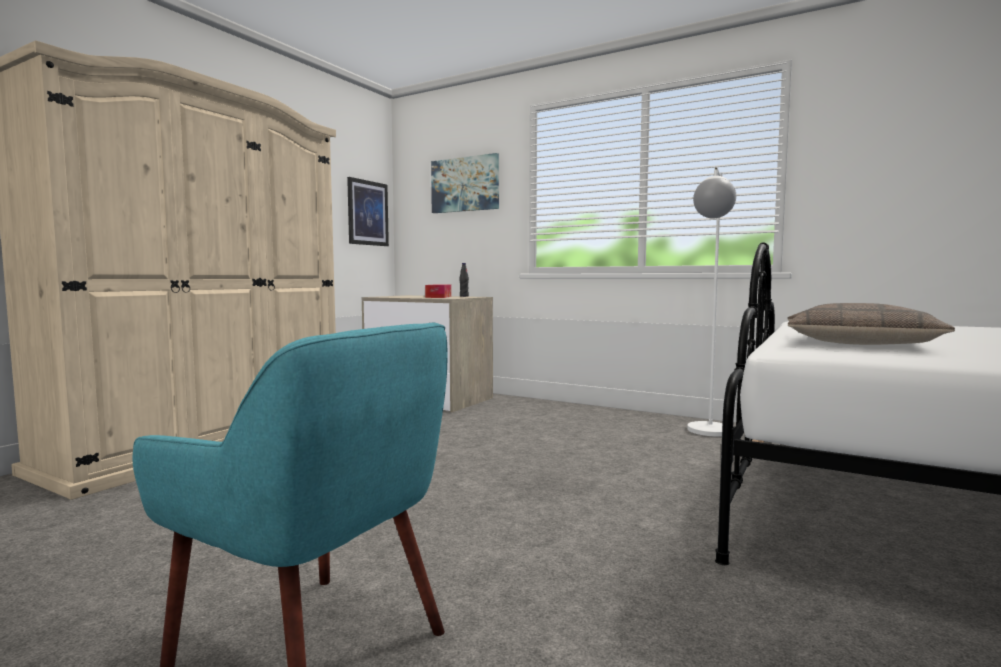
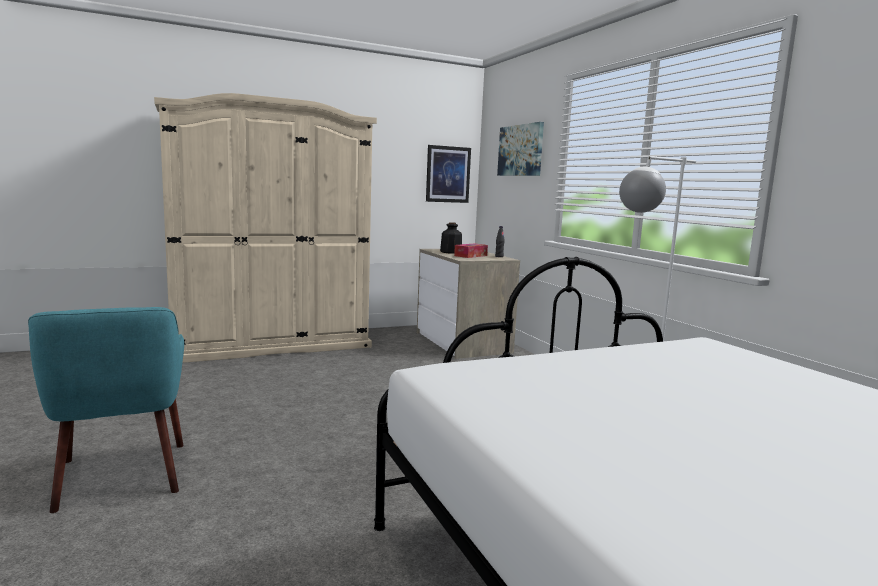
camera: 35 degrees right, 5 degrees up
(406, 296) = (450, 252): none -> bottle
(857, 342) = (544, 377): pillow -> none

